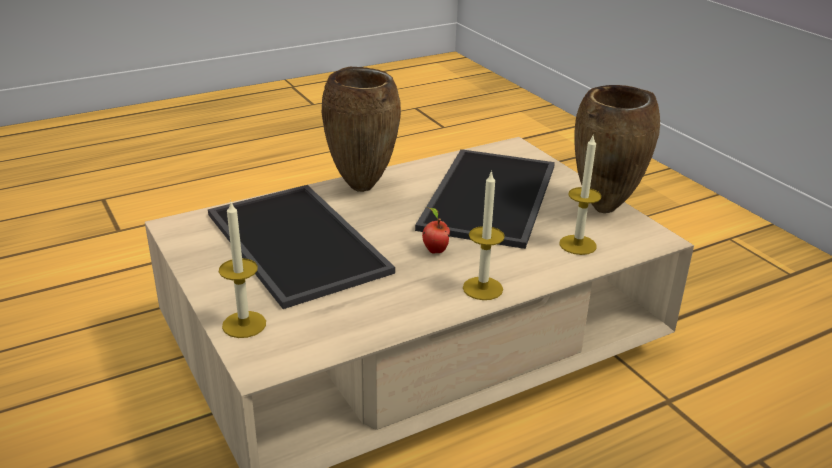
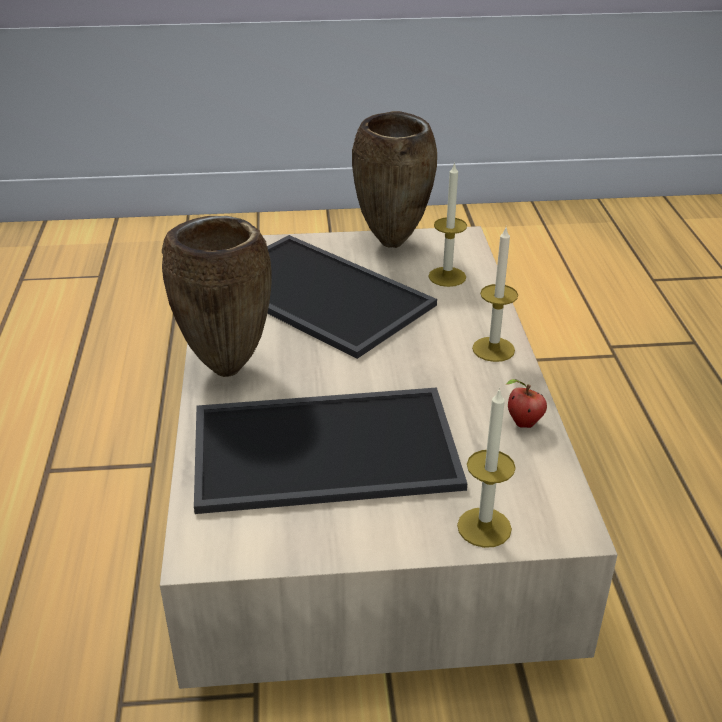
camera: 65 degrees left, 5 degrees up
(434, 250) = (405, 357): apple -> apple (522, 423)

